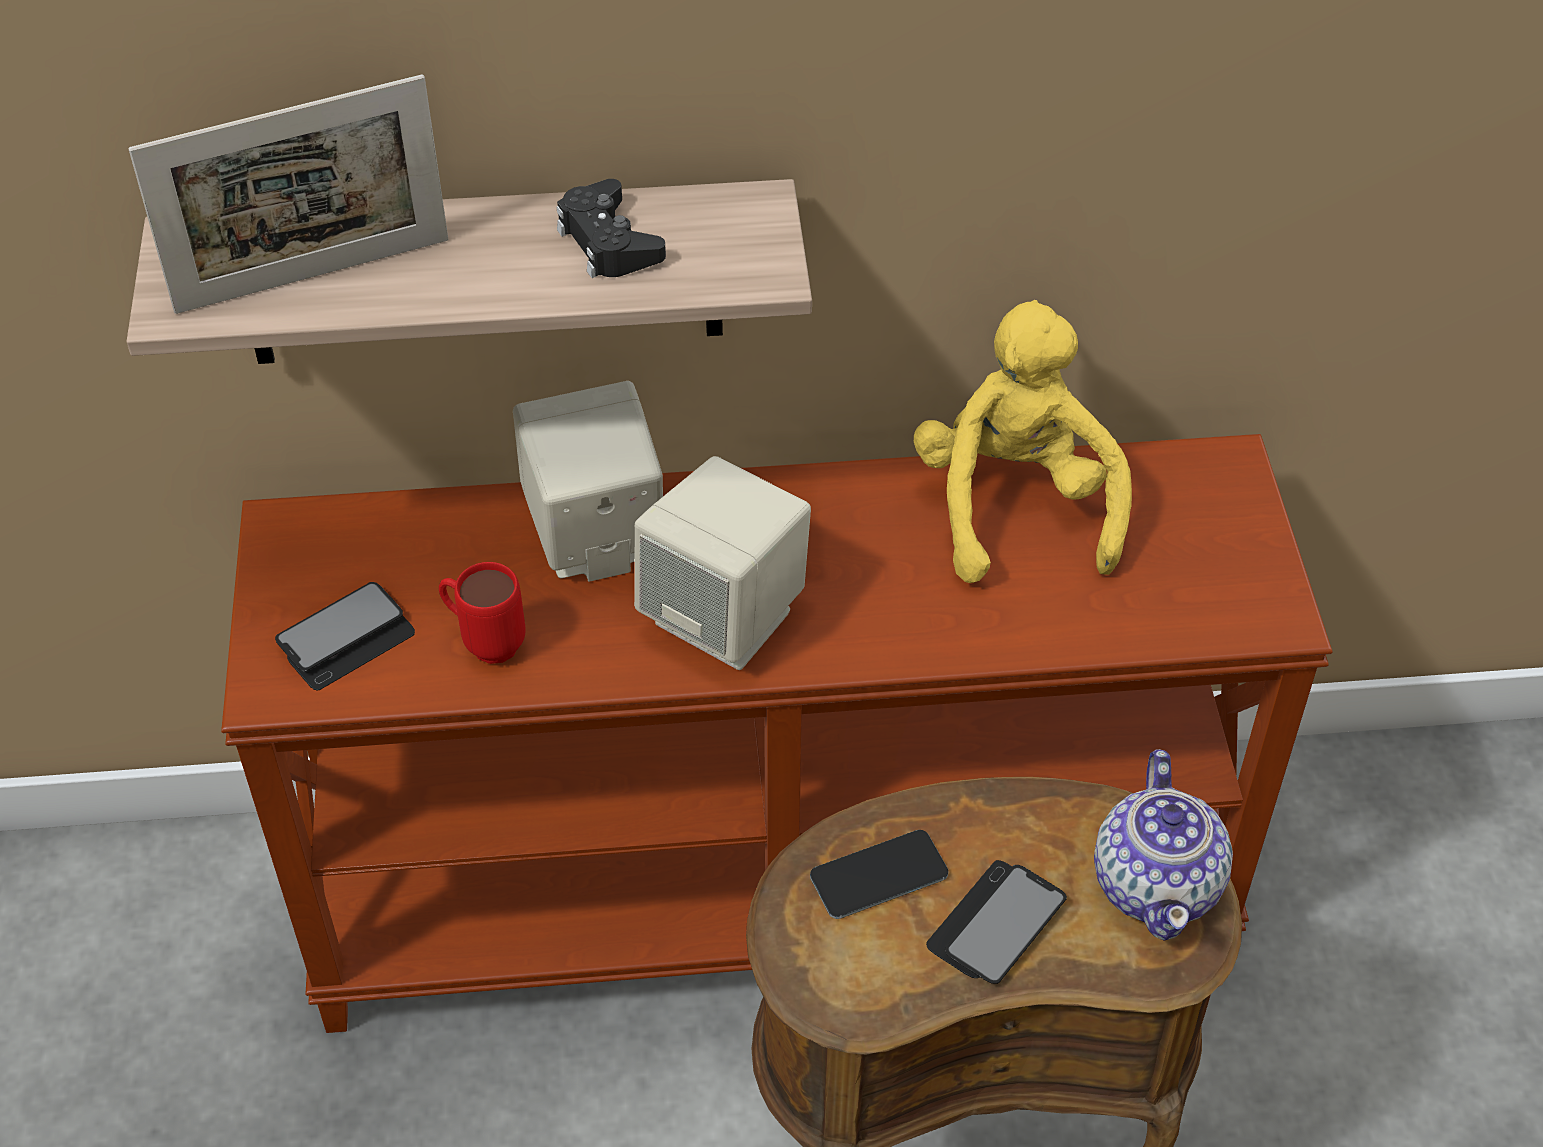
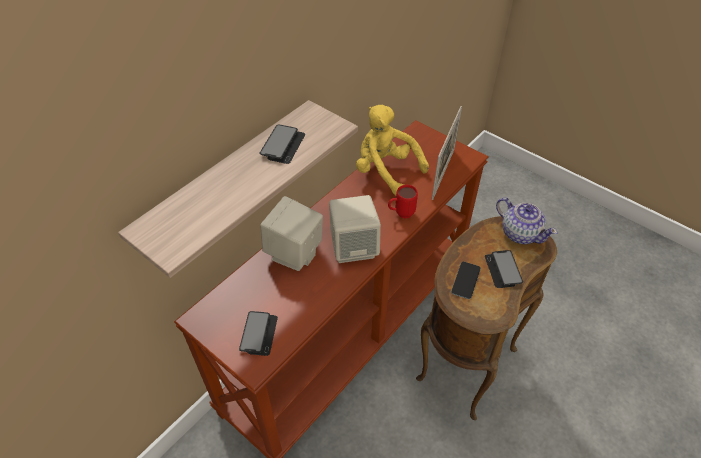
camera: 45 degrees left, 0 degrees up
(313, 275) = (205, 211): picture frame -> picture frame (443, 174)
(484, 642) = (299, 303): red mug -> red mug (400, 214)
(608, 242) = (283, 145): black game controller -> phone

